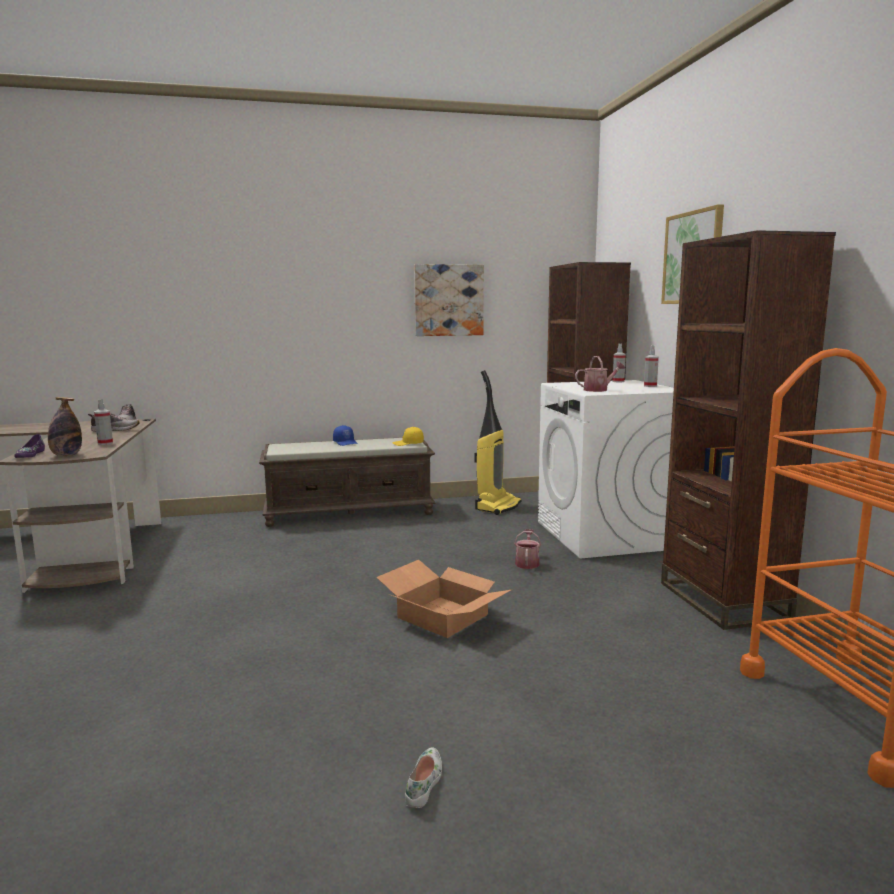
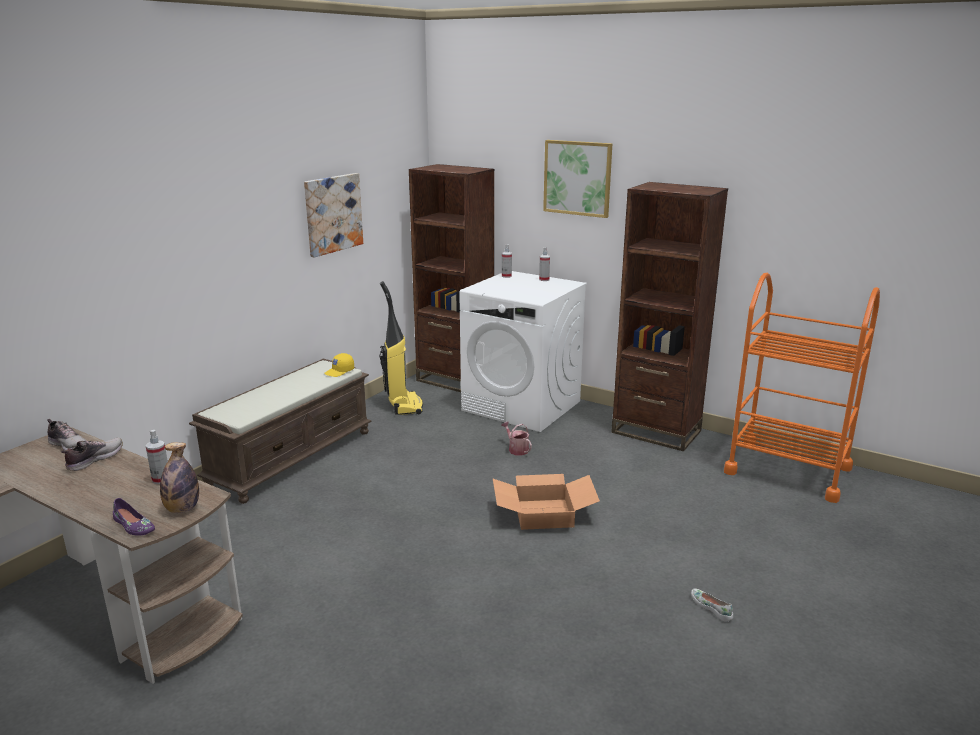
camera: 45 degrees left, 10 degrees up
(346, 443) = (277, 387): blue cap -> none
(598, 390) = (530, 294): watering can -> none

